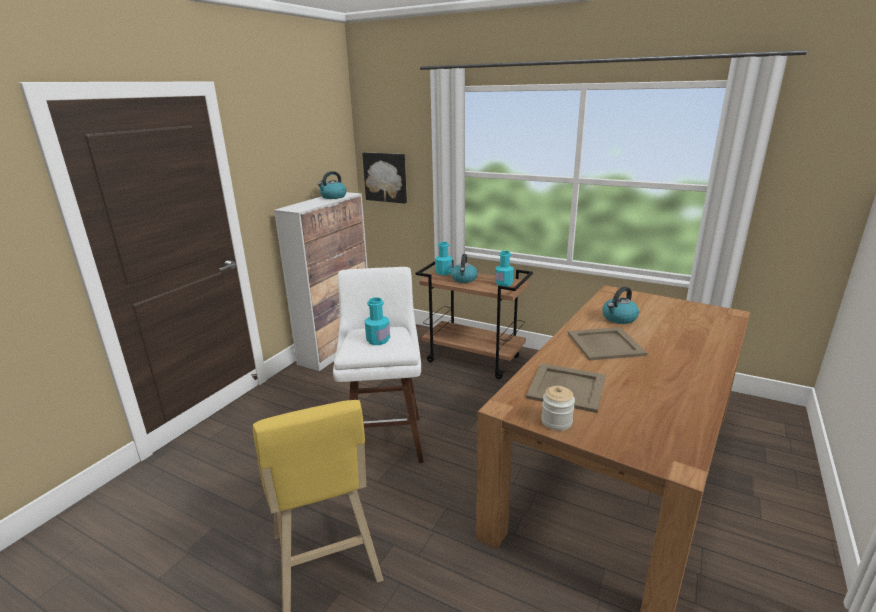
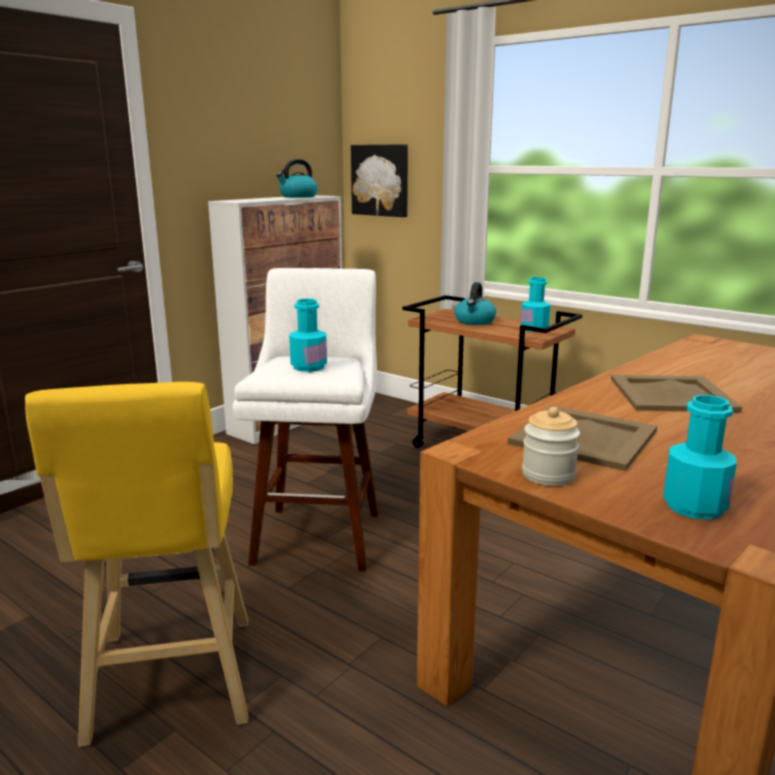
camera: 10 degrees right, 5 degrees down
(443, 272) = (447, 314): turquoise bottle -> turquoise bottle (694, 506)
(619, 318) = (706, 369): kettle -> none

